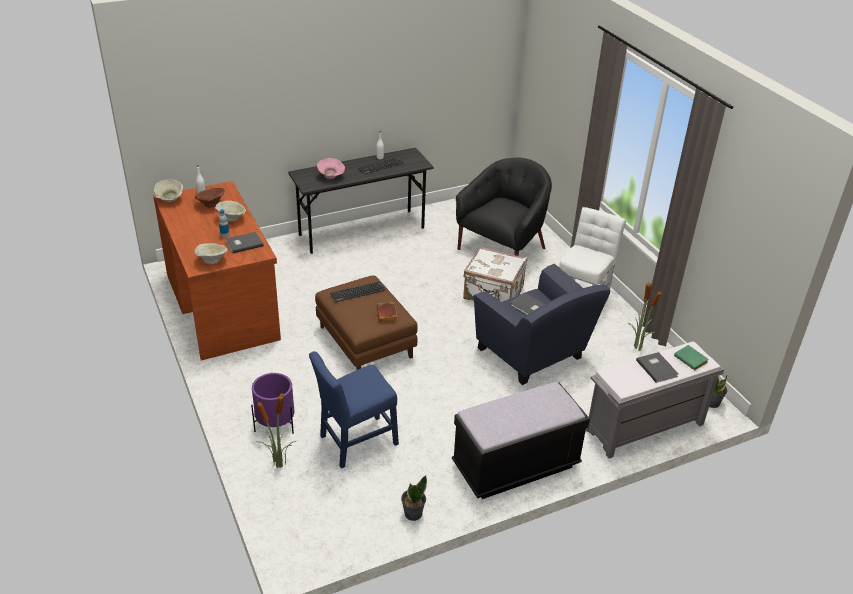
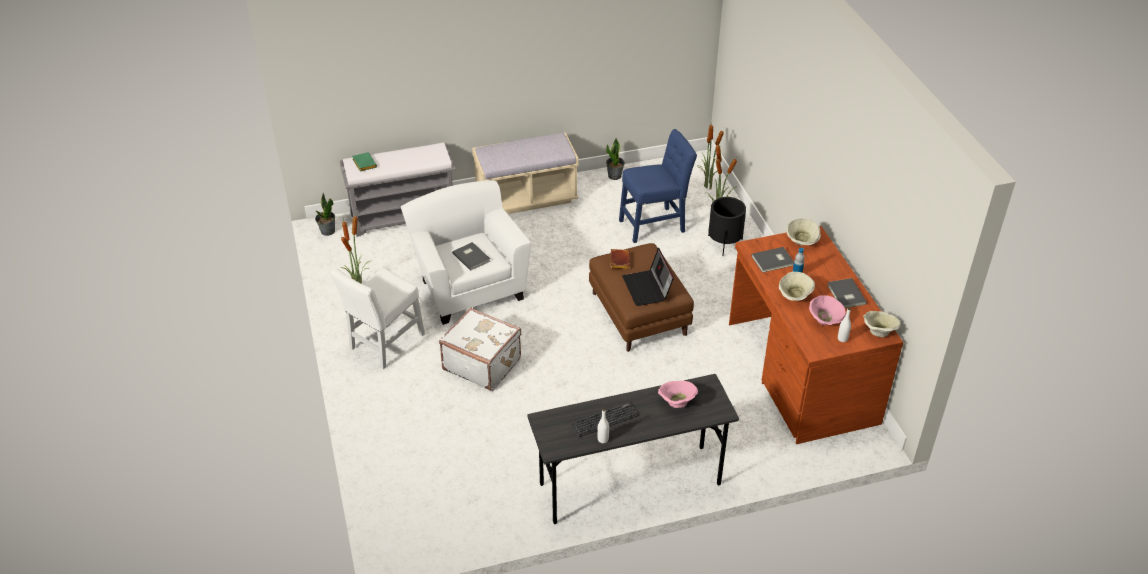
camera: 170 degrees left, 5 degrees up
(211, 204) = (825, 320): brown bowl -> pink bowl
(275, 424) = (724, 243): purple planter -> black planter
(289, 507) = (707, 186): none -> potted plant
(358, 292) = (647, 288): keyboard -> laptop
(503, 248) = (442, 435): black armchair -> none
(515, 466) = (526, 198): black bench -> beige bench
(534, 355) = (468, 287): blue armchair -> white armchair
(657, 368) = (398, 160): grey book -> grey book (845, 295)

